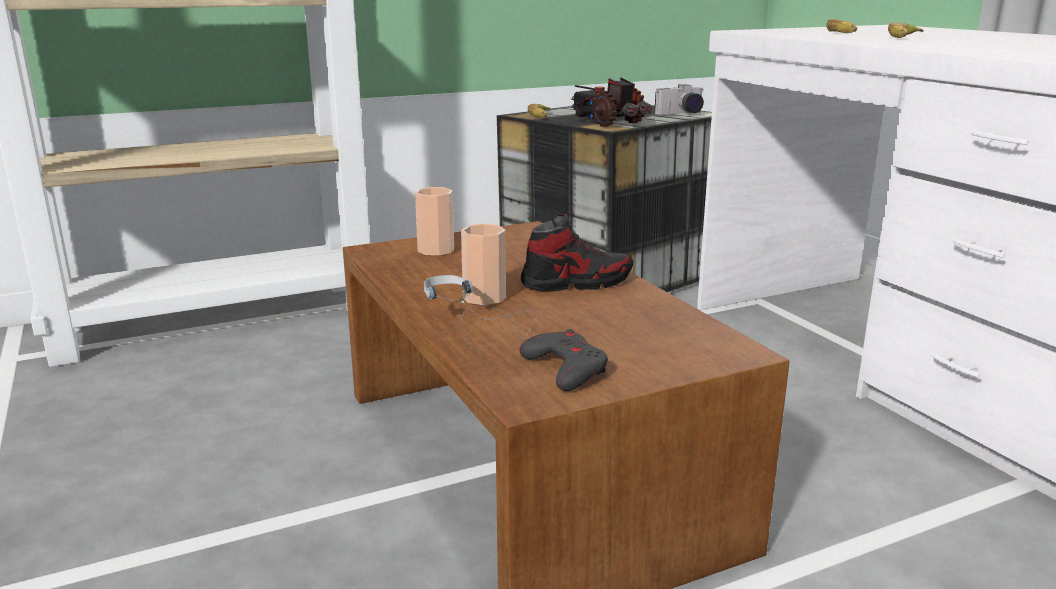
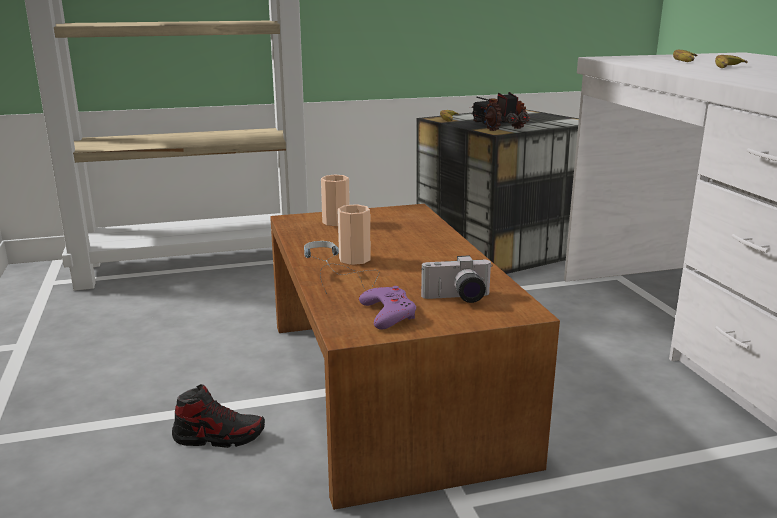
camera: 10 degrees right, 0 degrees up
(565, 368) = (388, 313): grey game controller -> purple game controller
(576, 283) = (428, 252): shoe -> shoe (219, 437)
(681, 114) = (563, 121): camera -> camera (457, 298)

